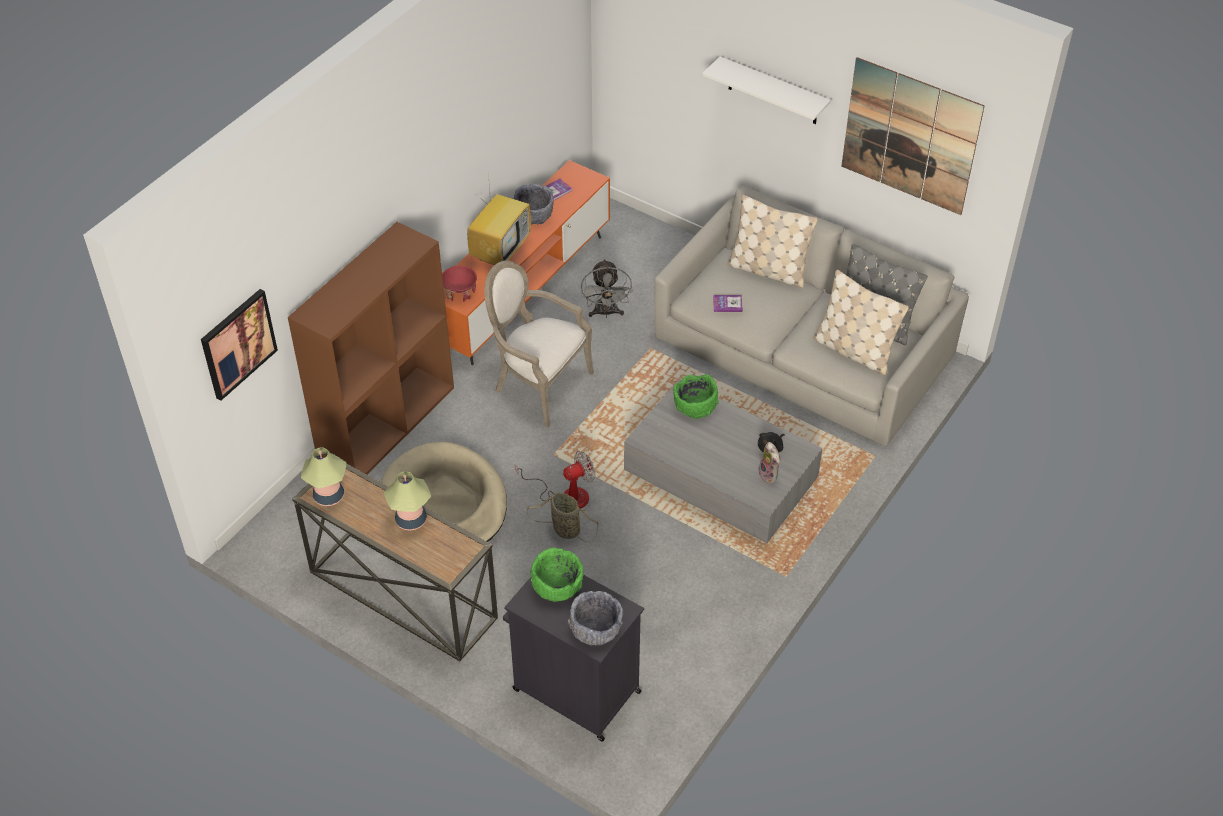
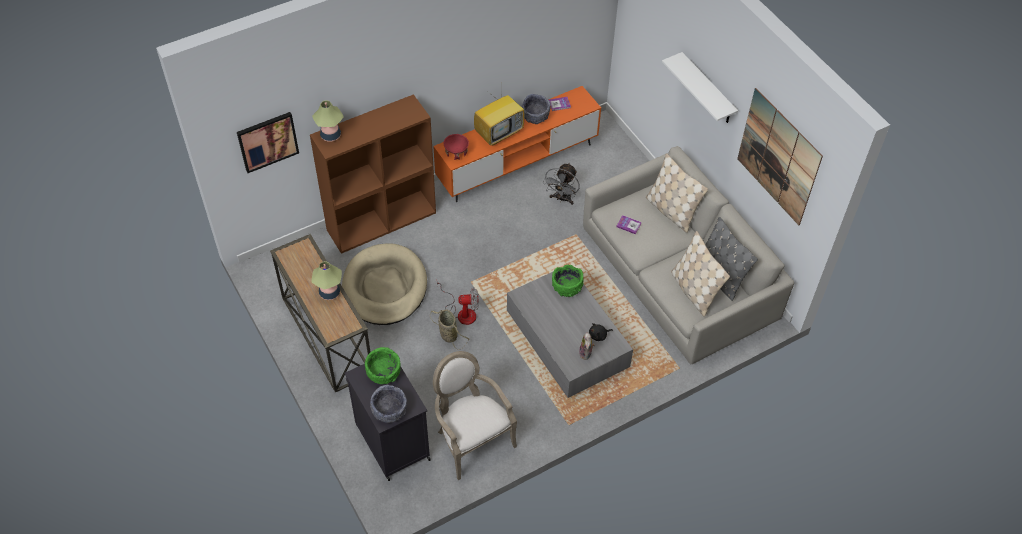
camera: 25 degrees right, 5 degrees up
(328, 496) = (291, 257): table lamp -> table lamp (330, 135)
(538, 384) = (489, 231): armchair -> armchair (471, 439)

